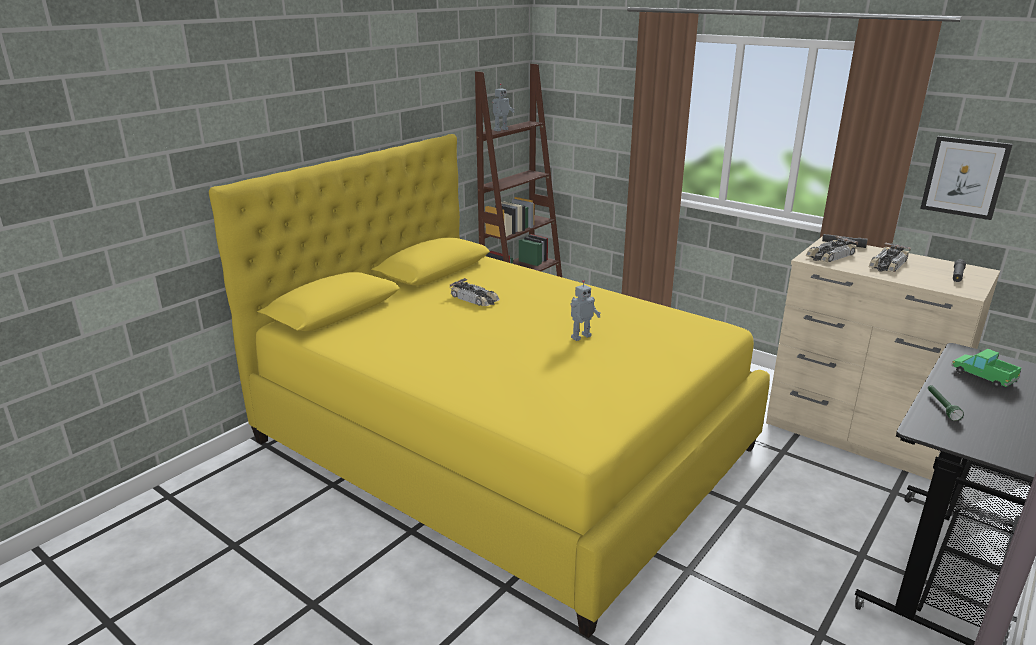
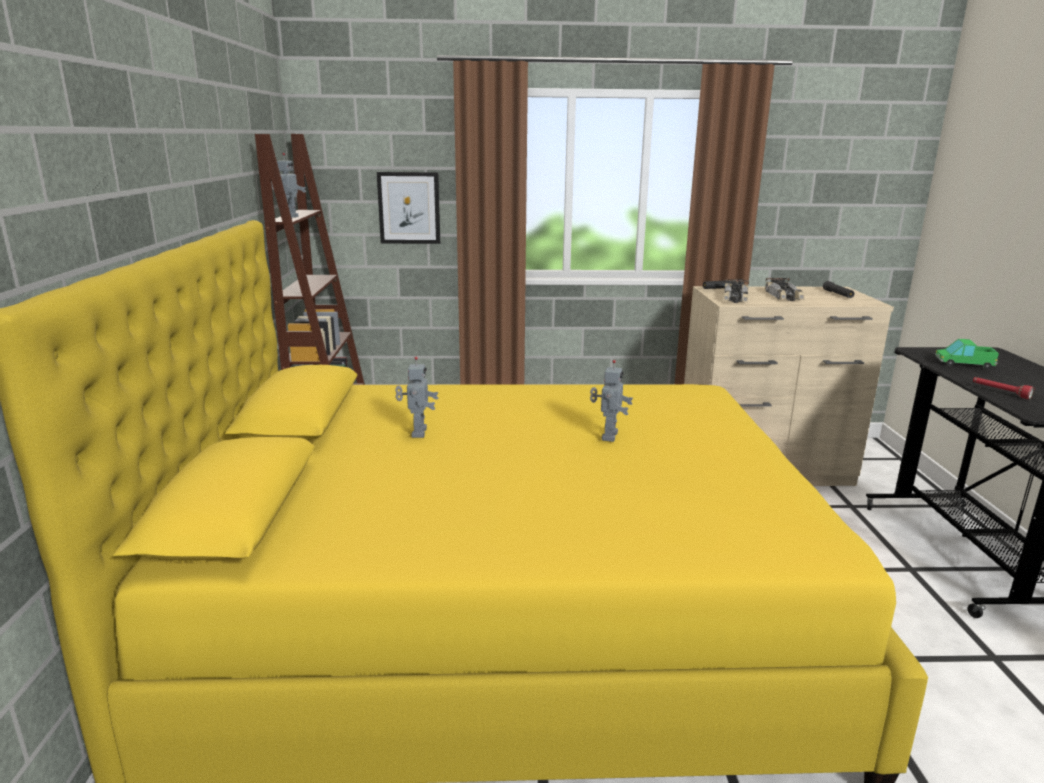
camera: 40 degrees left, 5 degrees down
(475, 298) = (417, 433): toy car -> toy robot
(941, 406) = (1000, 392): green flashlight -> red flashlight
(964, 177) = (795, 211): picture -> picture (409, 208)

